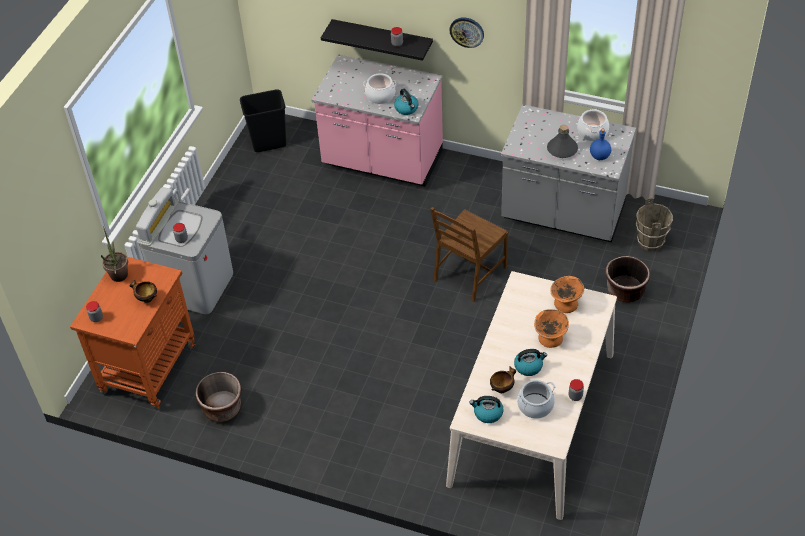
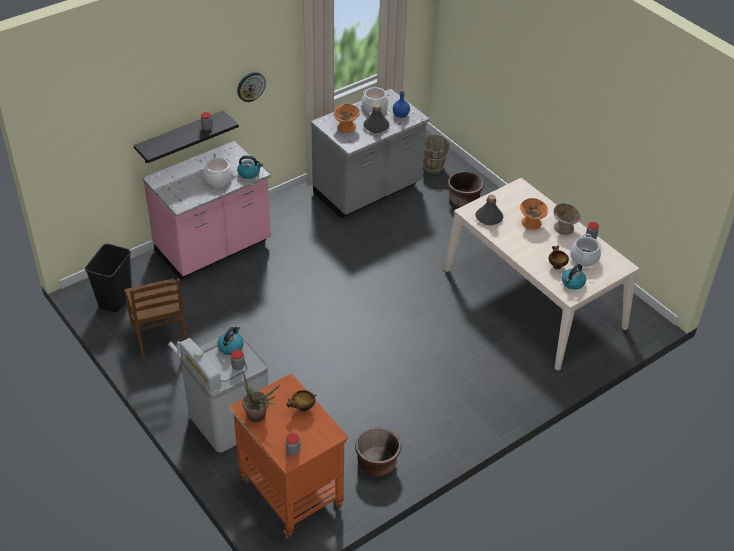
camera: 60 degrees left, 5 degrees down
(469, 274) = (376, 261): brown chair -> brown chair (161, 338)
(525, 302) = (489, 218): none -> grey bottle
(529, 366) = (547, 244): kettle -> kettle (231, 346)
(566, 304) = (507, 201): orange bowl -> orange bowl (346, 127)
(568, 367) = (563, 228): none -> beige bowl

